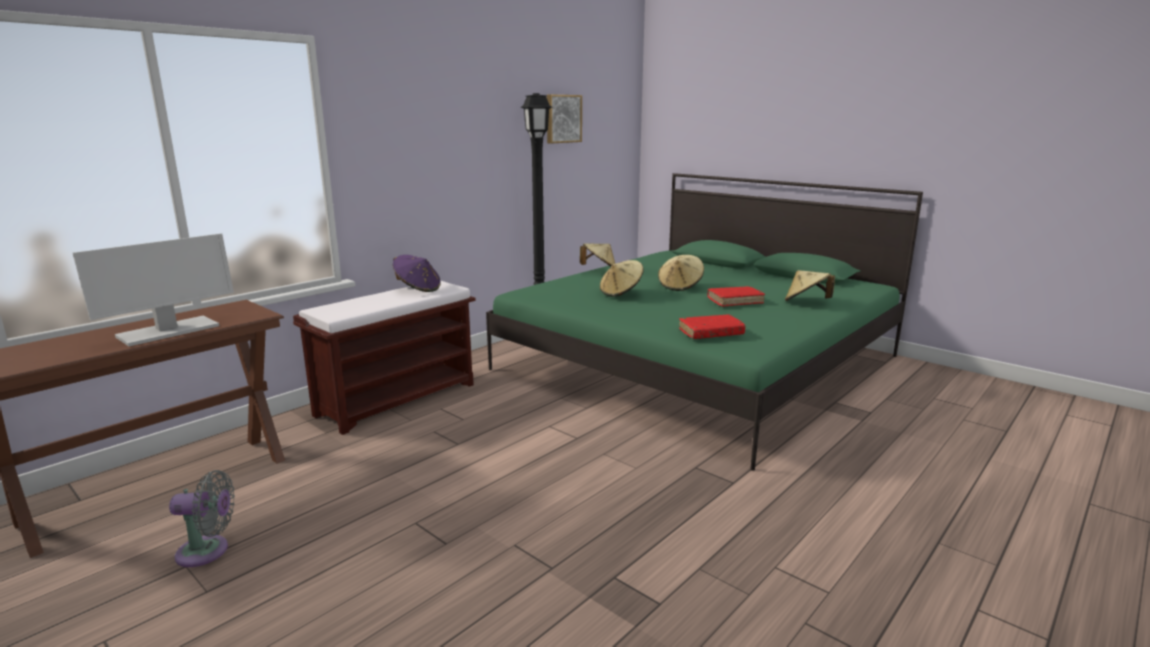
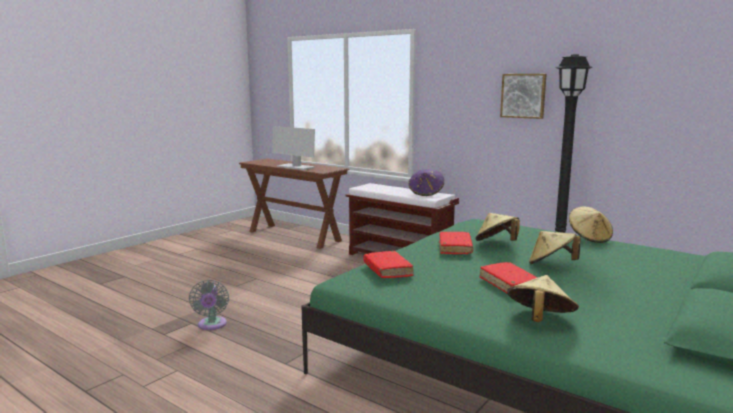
camera: 85 degrees right, 5 degrees down
(208, 551) = (244, 250): grey fan -> grey fan (212, 325)
(562, 118) = (647, 79): picture -> picture (523, 95)
(631, 307) = (455, 248): none -> red book

